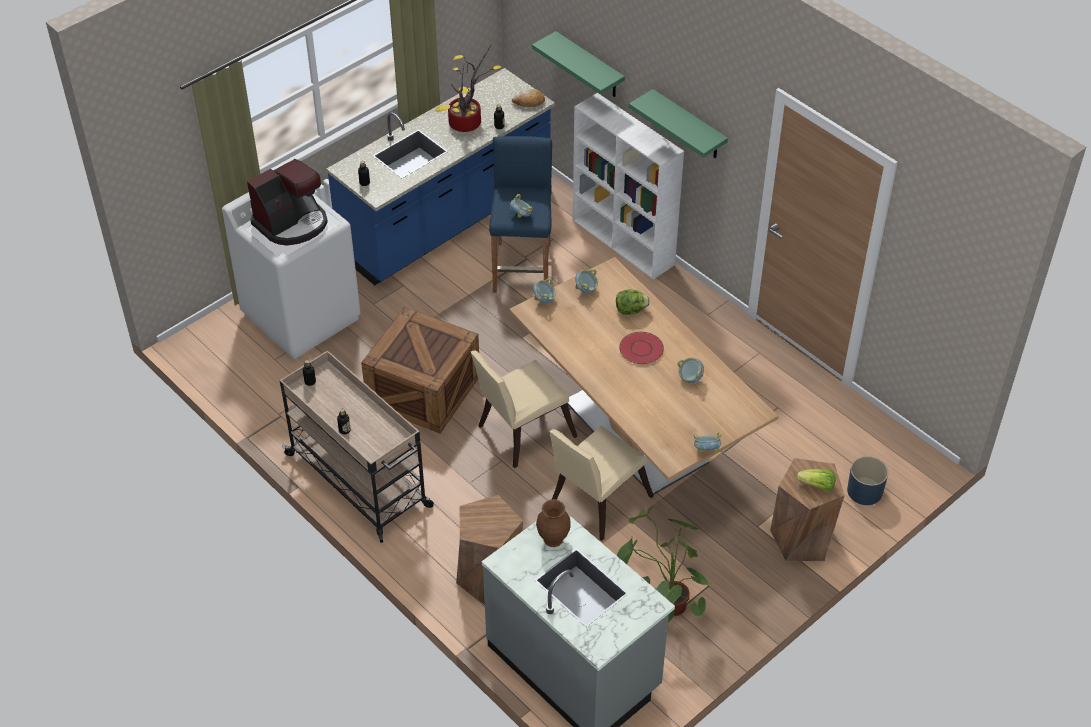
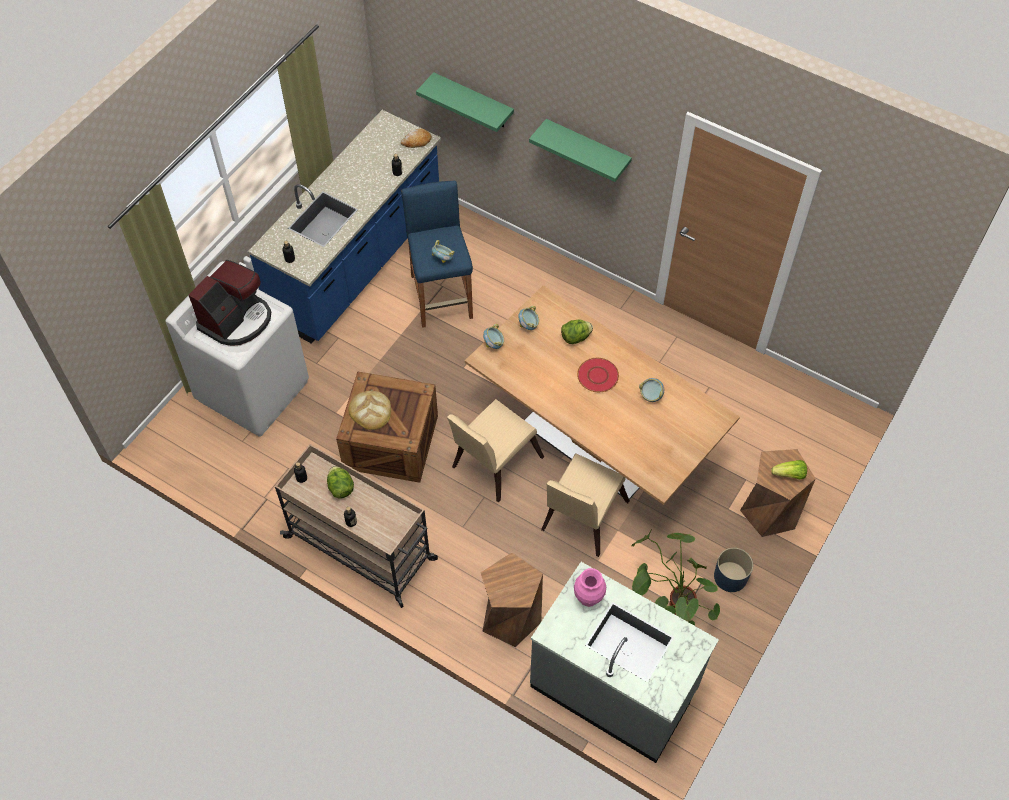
camera: 15 degrees left, 10 degrees up
(345, 398) = (340, 488): none -> lettuce
(404, 344) = (370, 411): none -> bread
(465, 125) = (365, 177): potted plant -> none
(552, 539) = (588, 598): brown vase -> pink vase
(624, 242) = (524, 251): white bookcase -> none
(706, 450) = (688, 466): bowl -> none
(864, 491) = (807, 453): blue planter -> blue planter (730, 577)

